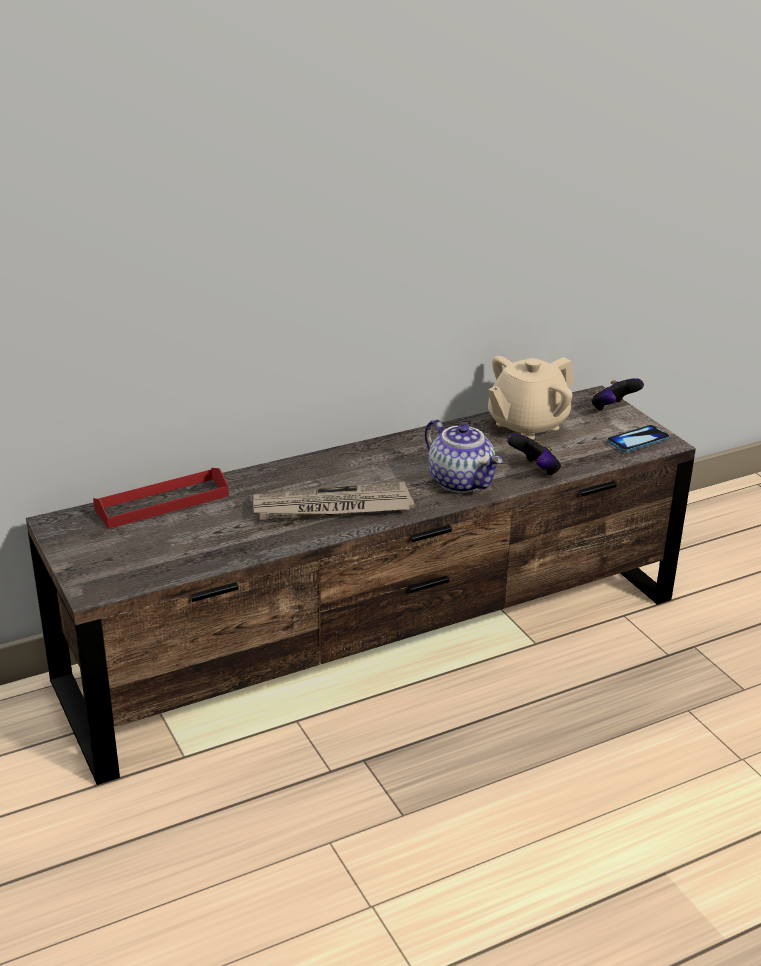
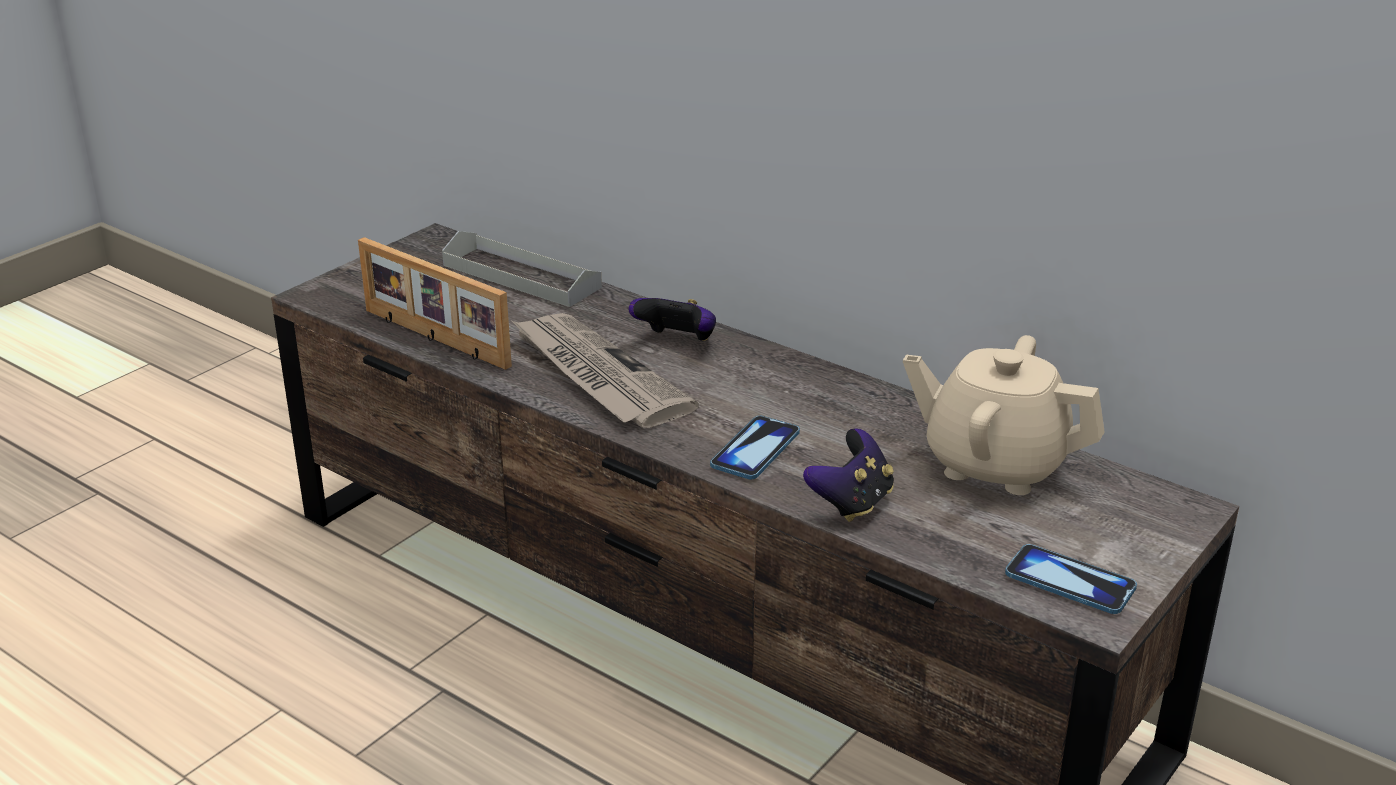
camera: 65 degrees right, 0 degrees up
(162, 503) = (521, 276): red tray -> grey tray
(222, 554) = (434, 339): none -> picture frame
(462, 482) = (755, 450): teapot -> phone
(612, 409) = (1156, 533): game controller -> game controller (677, 342)

